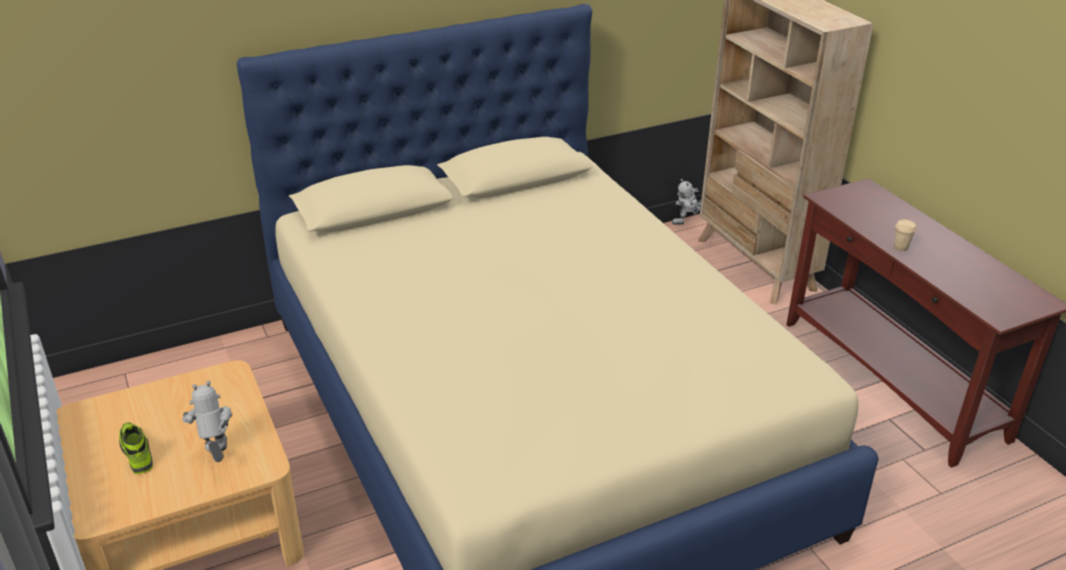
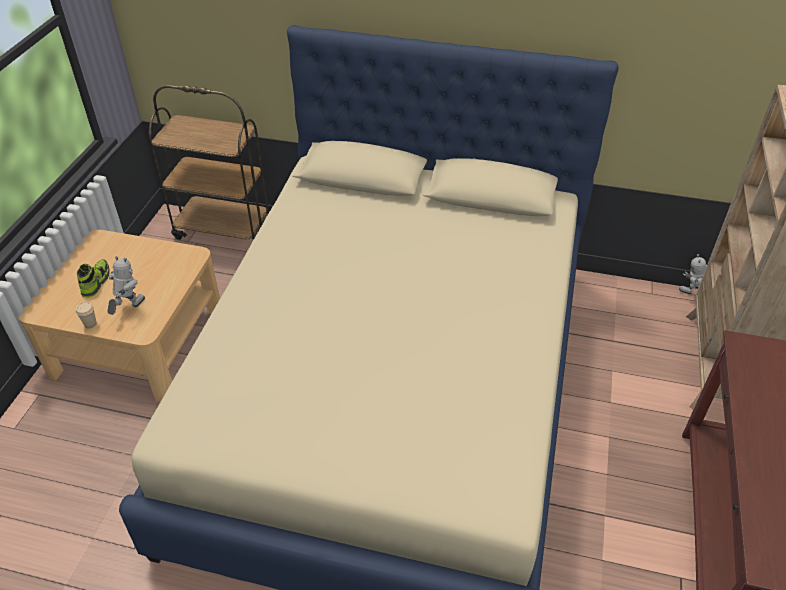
camera: 40 degrees right, 10 degrees up
(169, 371) = (224, 232): none -> brown cart
(900, 247) = (754, 435): beige cup -> beige cup (90, 324)

